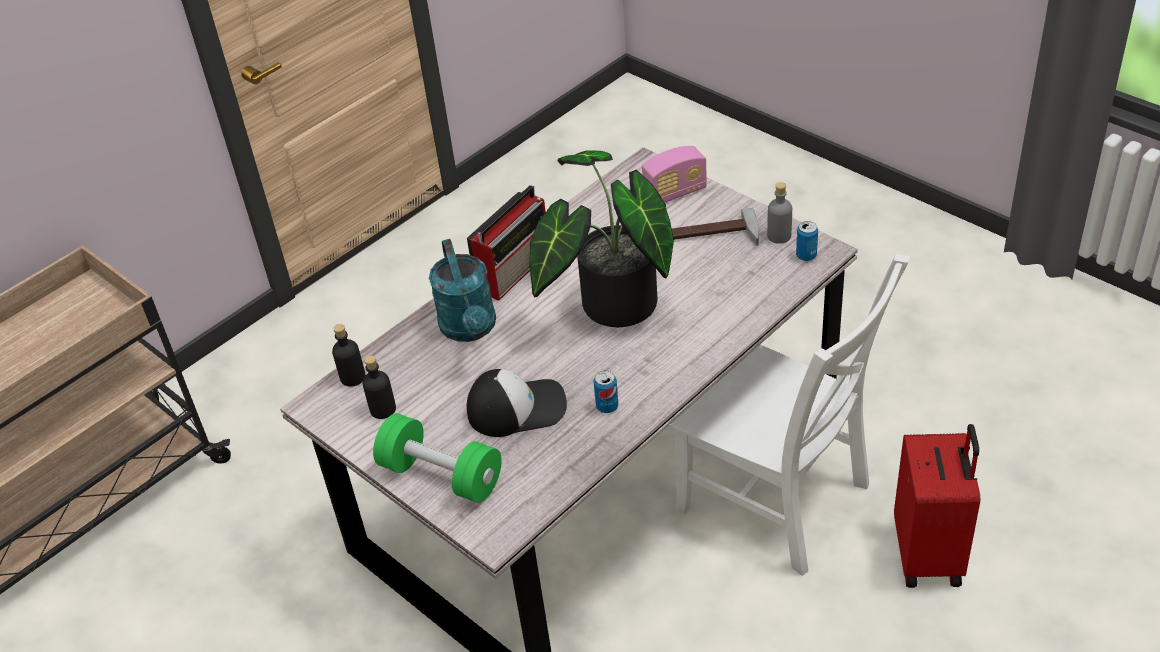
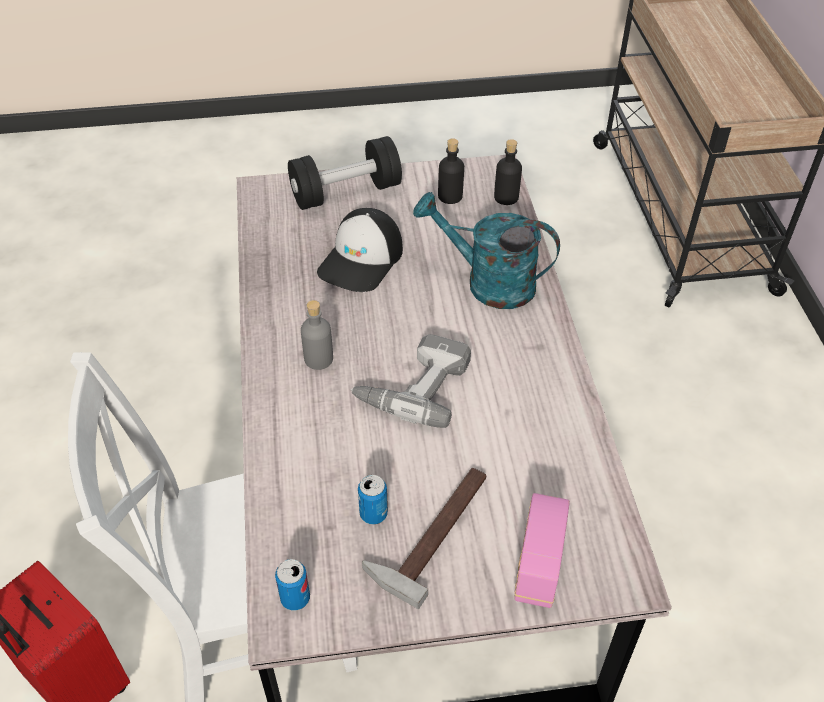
camera: 125 degrees right, 5 degrees up
(441, 475) = (346, 192): green dumbbell -> black dumbbell
(515, 269) = (542, 353): radio -> none
(607, 406) = (296, 307): can -> can (373, 514)
(610, 305) = (413, 385): potted plant -> power drill
(779, 236) = (354, 602): grey bottle -> grey bottle (318, 359)

